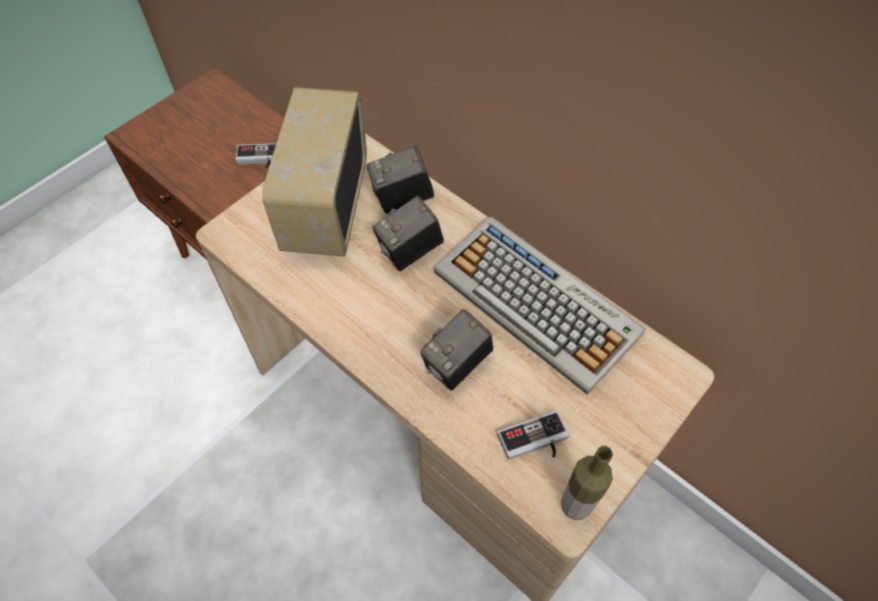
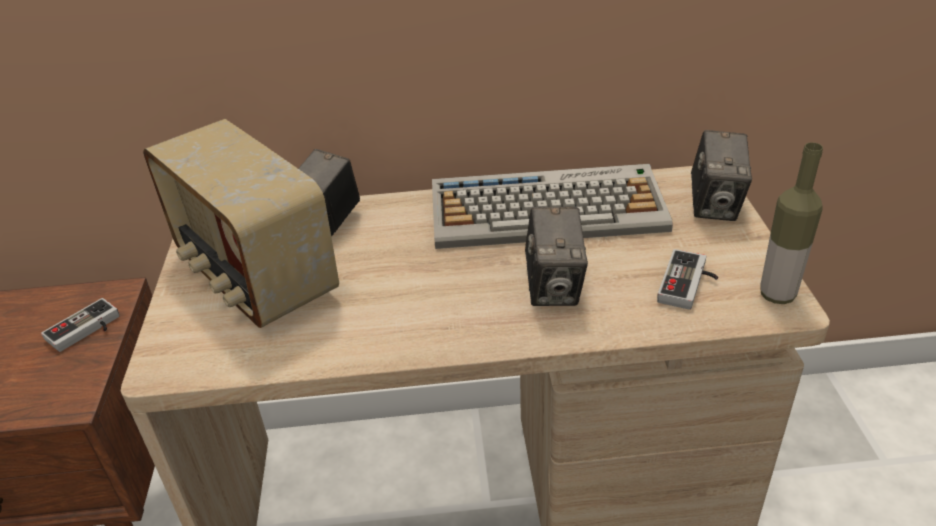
camera: 45 degrees left, 20 degrees down
(410, 252) = (391, 251): camera -> camera (715, 206)

